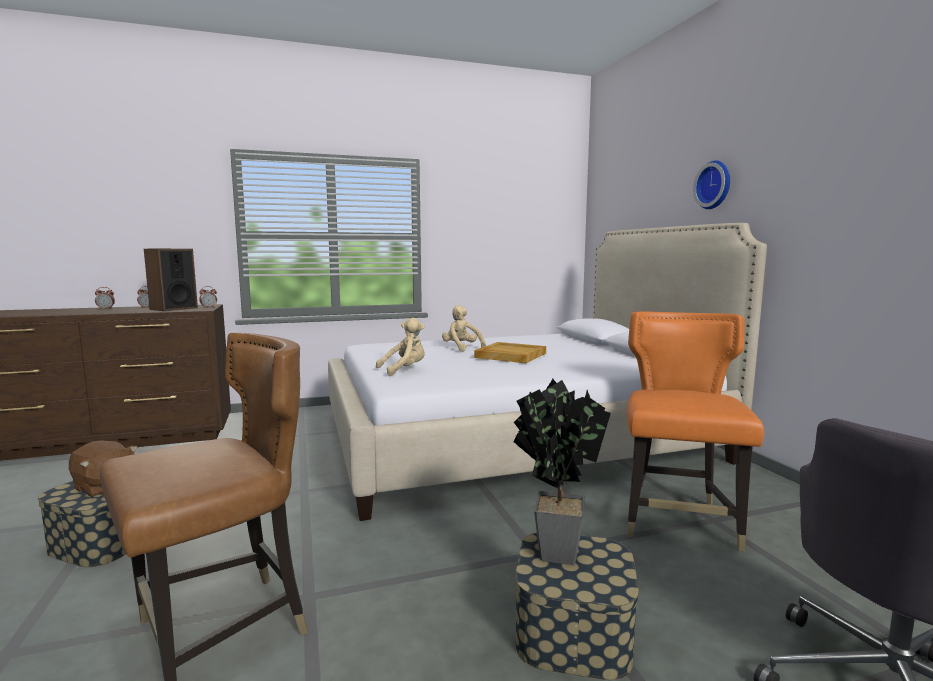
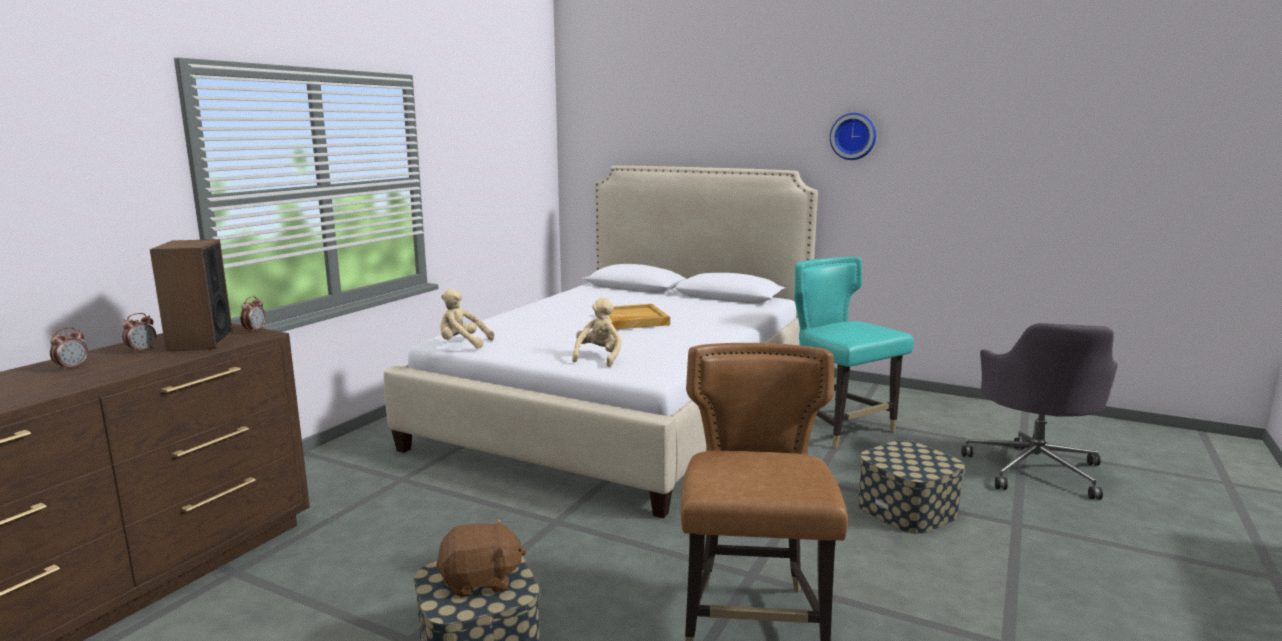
camera: 45 degrees left, 5 degrees up
(462, 348) = (564, 322): beige plush toy -> beige plush toy (462, 344)
(551, 551) = (889, 459): potted plant -> none
(678, 521) = (840, 428): orange chair -> turquoise chair
(715, 185) = (751, 131): wall clock -> wall clock (853, 136)

